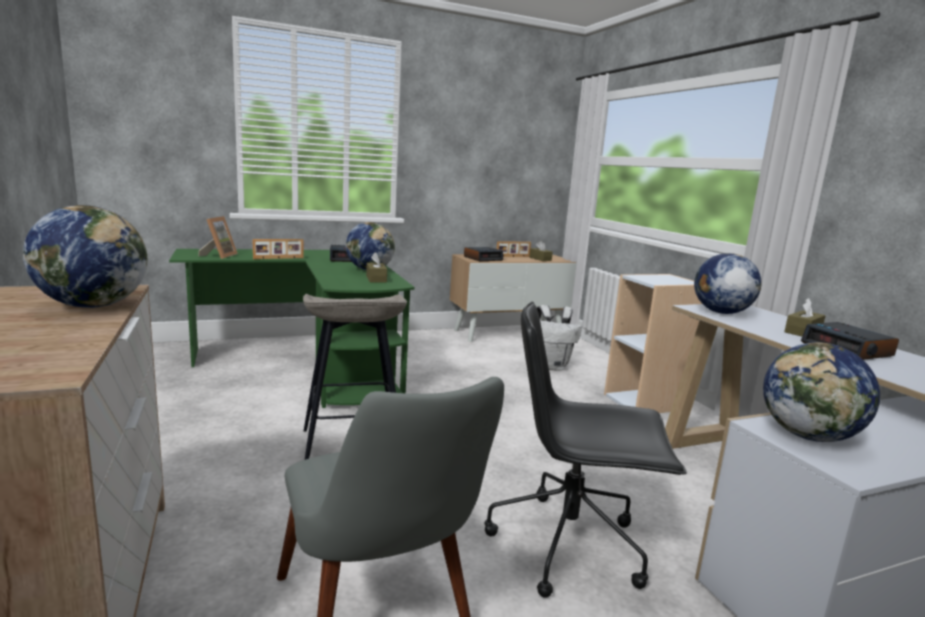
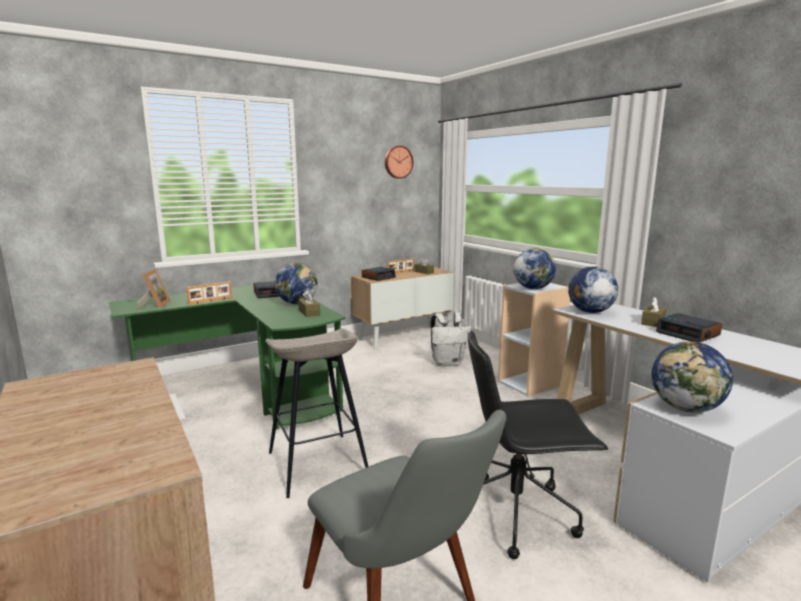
camera: 10 degrees left, 0 degrees up
(94, 305) = (130, 388): globe -> globe (533, 288)
(522, 125) = (398, 162): none -> wall clock

